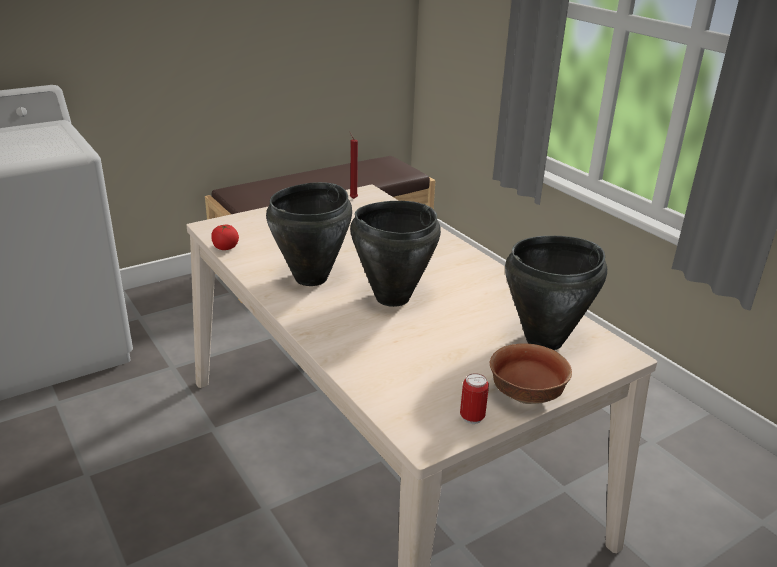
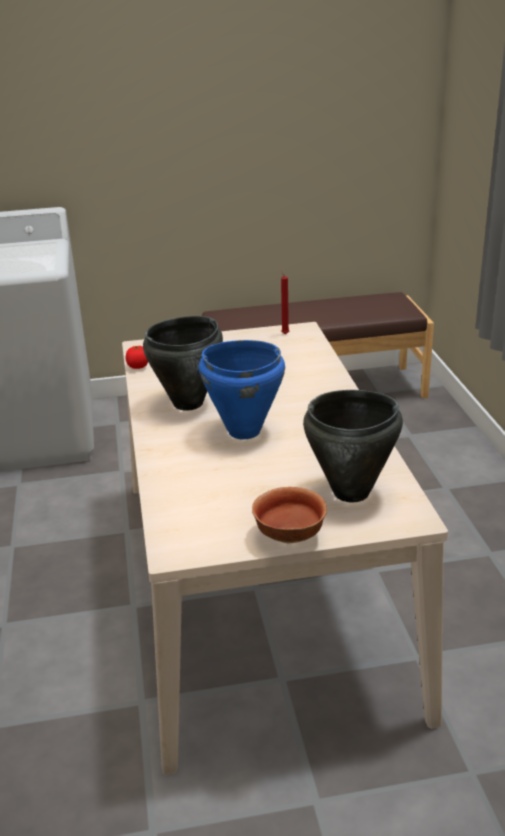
camera: 25 degrees right, 0 degrees up
(391, 298) = (243, 431): black cooking pot -> blue cooking pot
(472, 417) = (226, 543): can -> none

